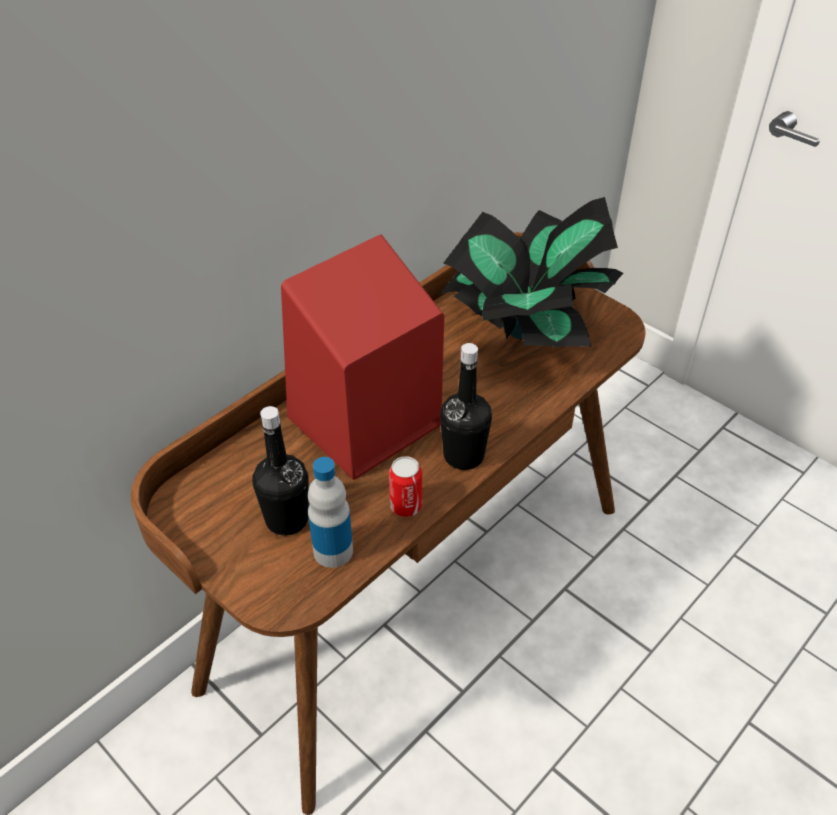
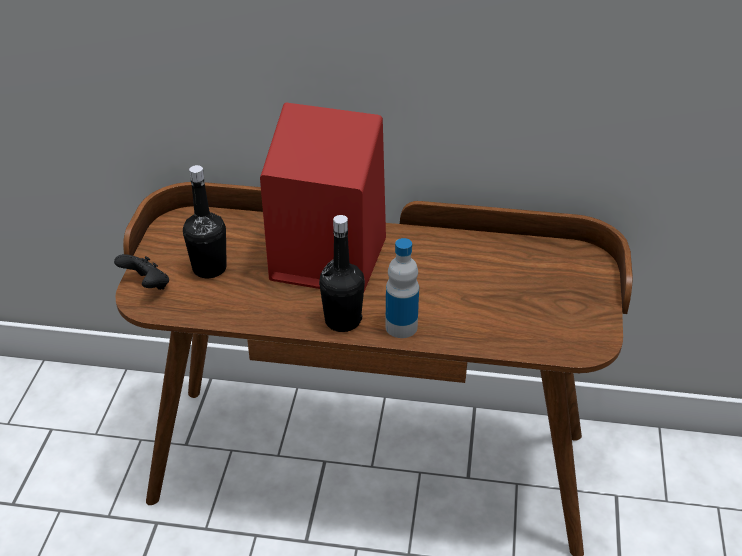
camera: 55 degrees right, 5 degrees down
(262, 587) = (147, 285): none -> black game controller
(333, 551) = (200, 300): bottle -> bottle (401, 327)
(406, 506) = (268, 314): can -> none
(523, 330) = (517, 292): potted plant -> none

